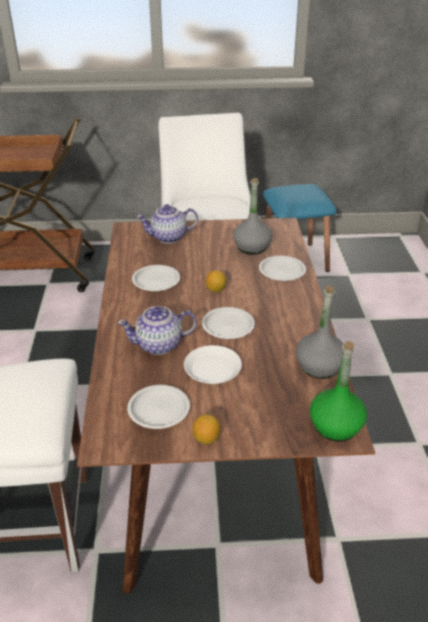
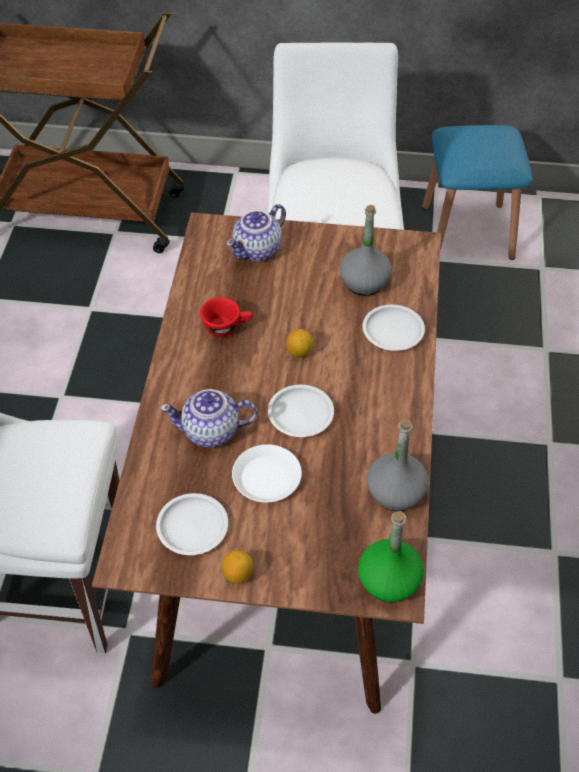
camera: 10 degrees right, 15 degrees up
(156, 281) = (227, 327): white plate -> red cup
(168, 238) = (258, 251): teapot -> teapot turned 45 degrees counterclockwise

